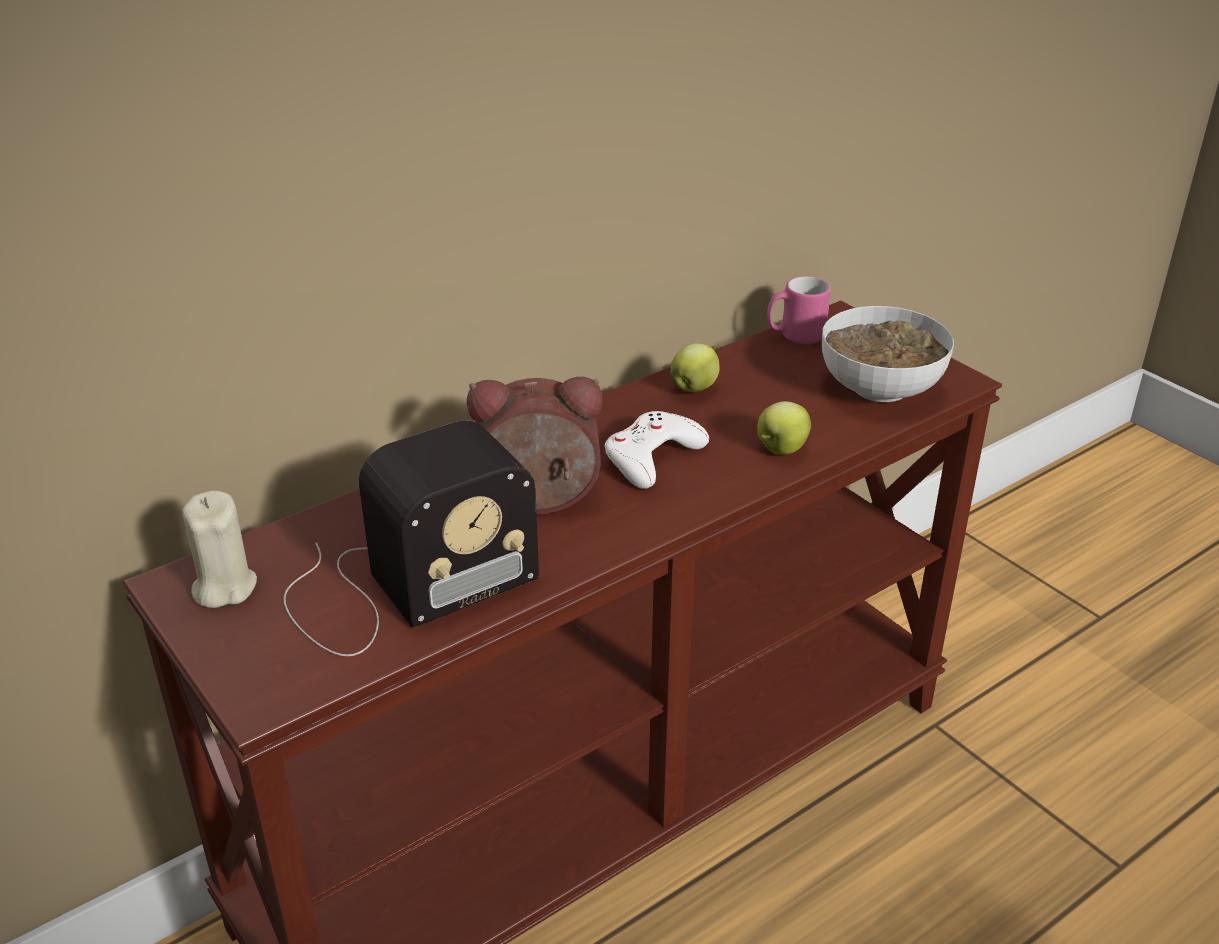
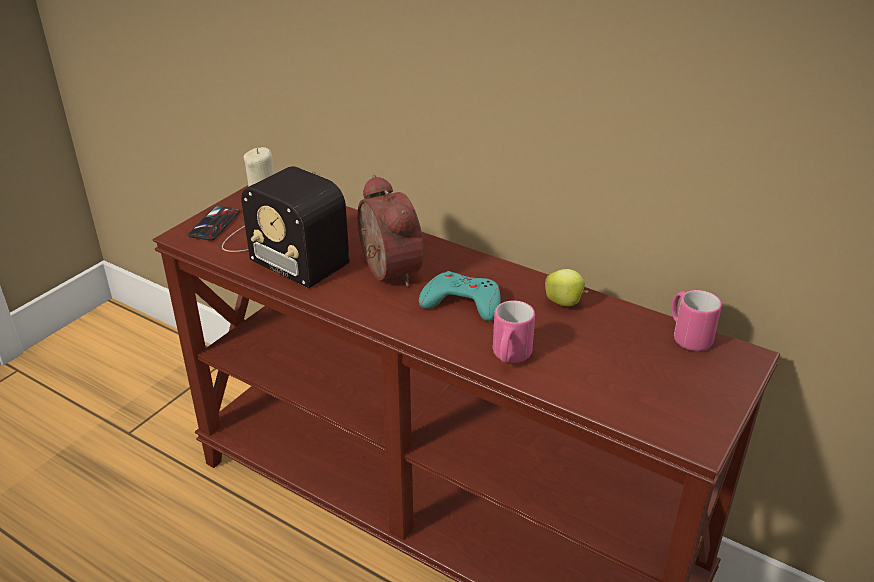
camera: 70 degrees right, 0 degrees up
(254, 656) = (214, 224): none -> phone
(652, 457) = (462, 302): white game controller -> turquoise game controller
(781, 449) = (510, 357): apple -> pink mug
(881, 387) = (643, 396): bowl -> none

